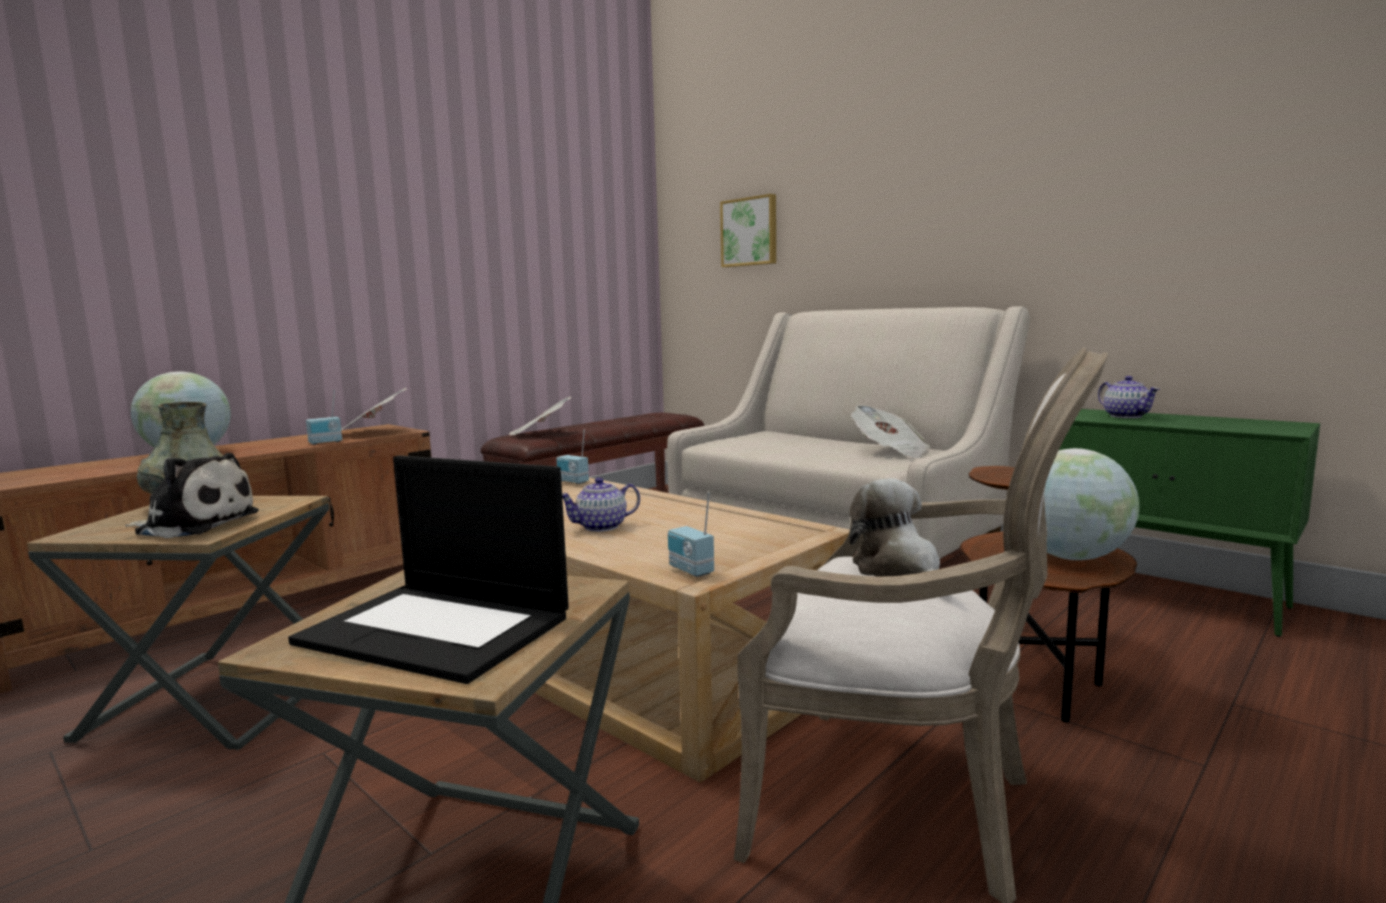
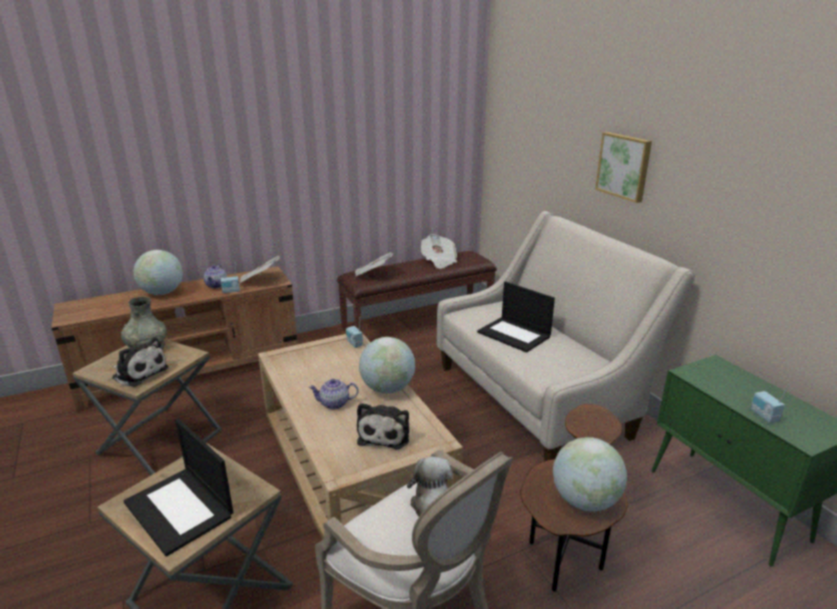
camera: 20 degrees right, 15 degrees up
(673, 505) = (387, 388): none -> globe
(690, 570) = (343, 466): radio -> radio (763, 416)
(720, 538) = (385, 434): none -> plush toy
(750, 232) = (538, 140): picture -> picture (624, 166)
(802, 447) = (515, 334): none -> laptop
(890, 452) = (565, 356): newspaper -> newspaper (438, 261)
(1125, 416) = (728, 379): teapot -> teapot (217, 285)

